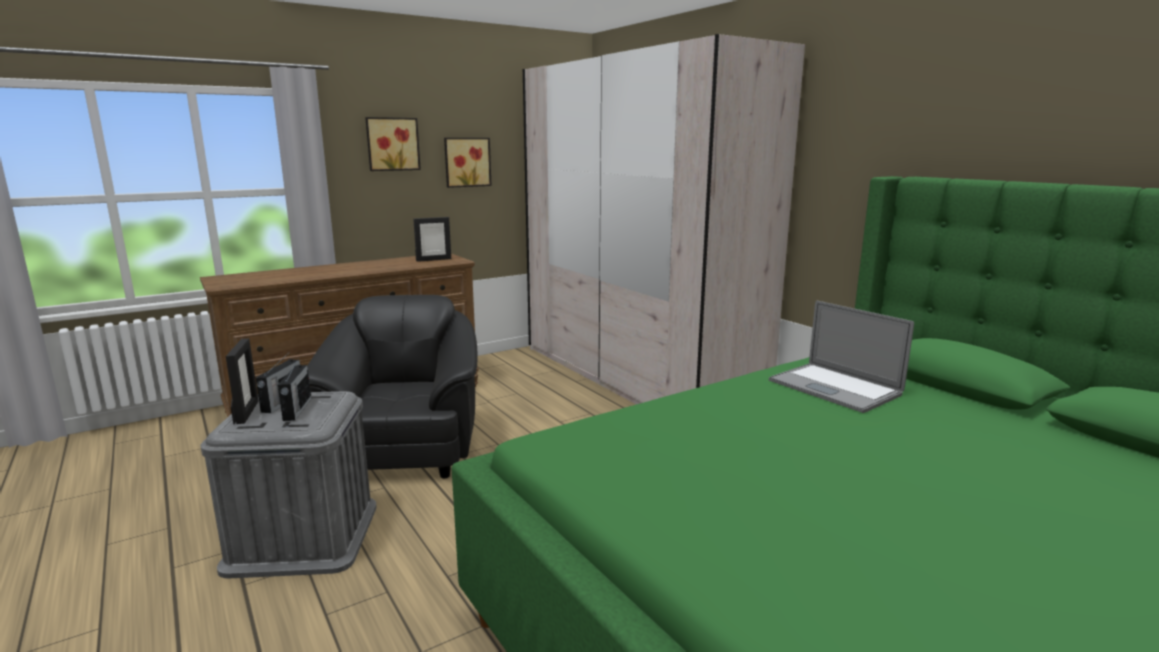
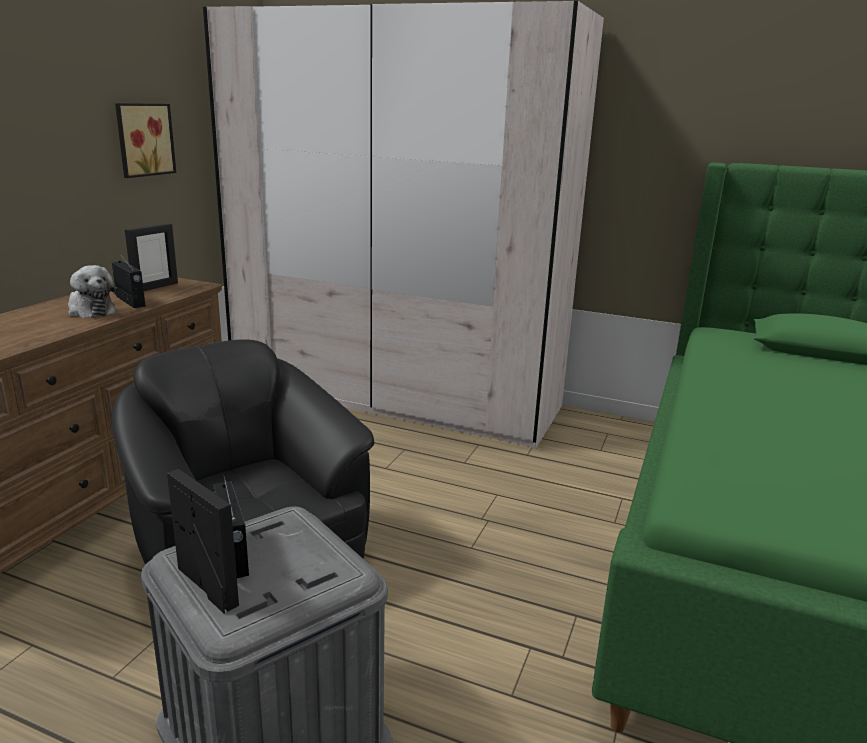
camera: 35 degrees left, 5 degrees up
(297, 409) = (277, 557): radio -> radio (130, 301)
(373, 267) = (90, 311): none -> plush toy
(392, 144) = (48, 112): picture -> none
(834, 387) = (771, 374): laptop -> none

